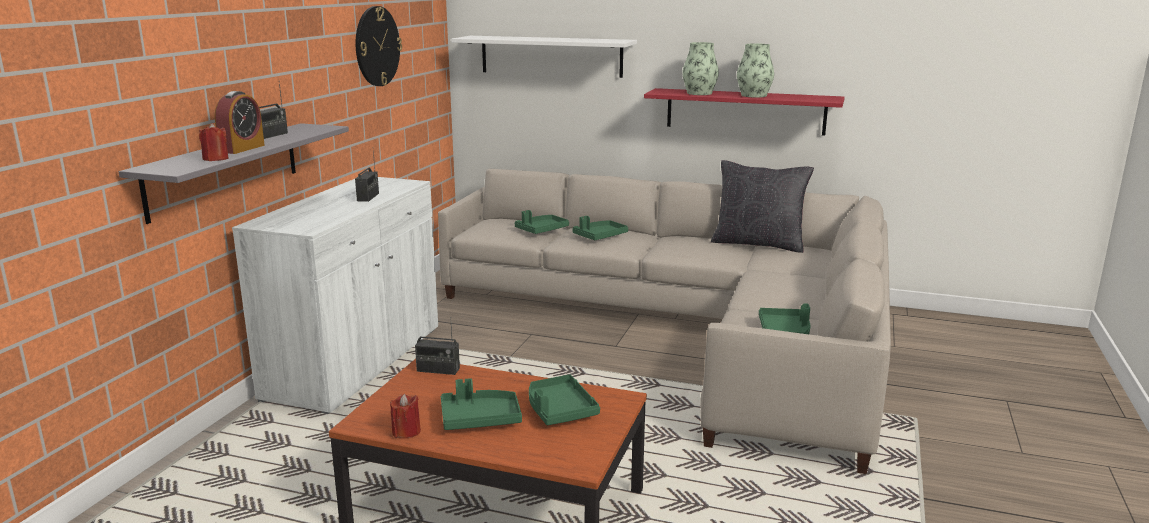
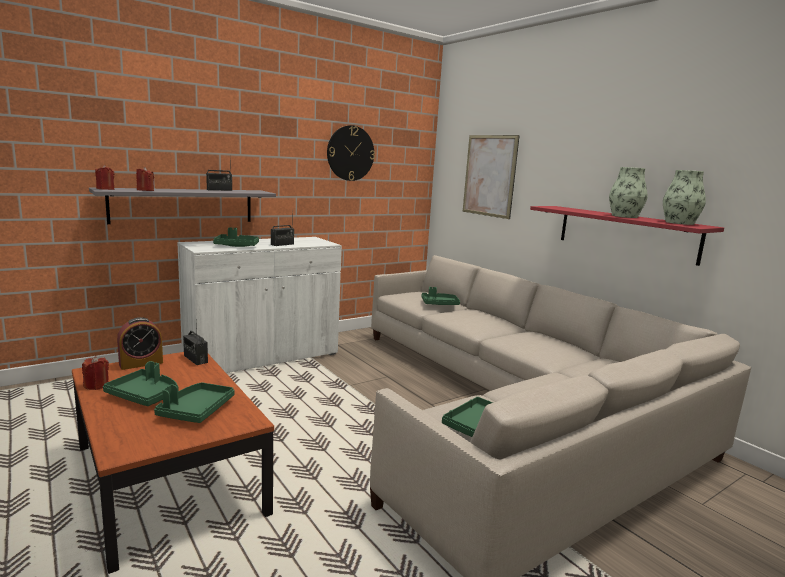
camera: 35 degrees right, 5 degrees down
(166, 169) = (105, 189): none -> red candle
(242, 148) = (178, 190): alarm clock -> alarm clock (141, 363)
(551, 56) = (489, 175): white shelf -> picture
(599, 236) = (472, 317): green tray -> green tray (236, 246)
(699, 93) = (579, 210): vase -> vase (679, 223)
(758, 244) = (599, 356): black pillow -> none

